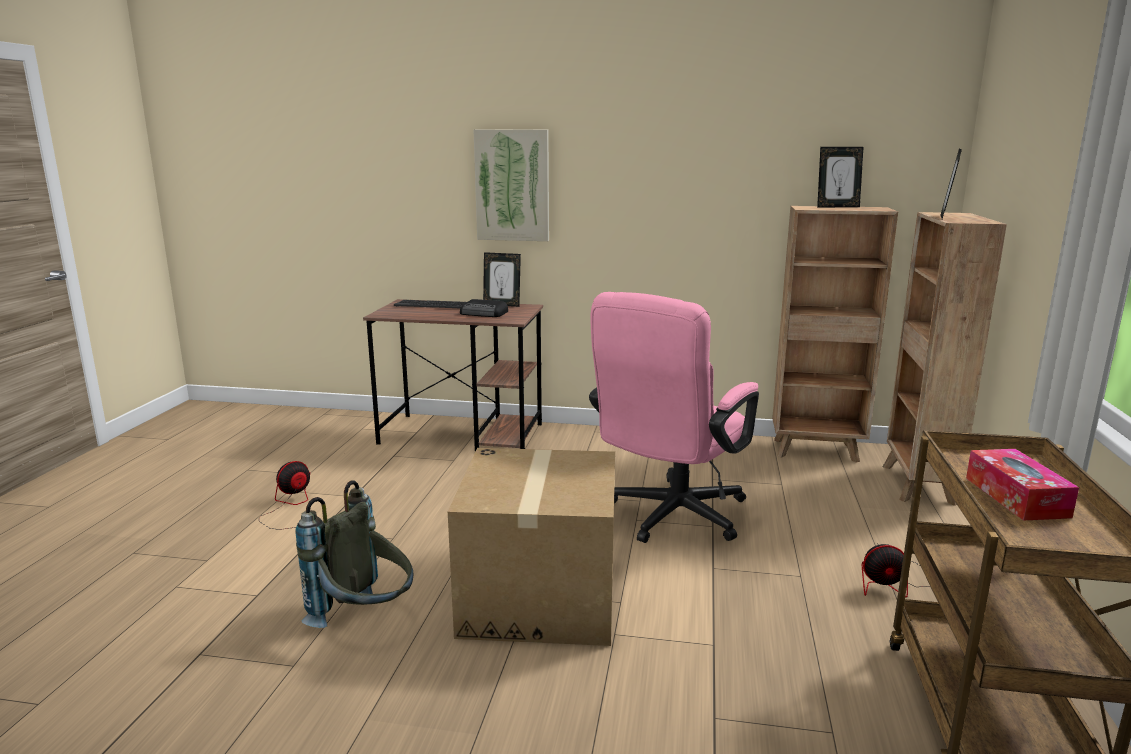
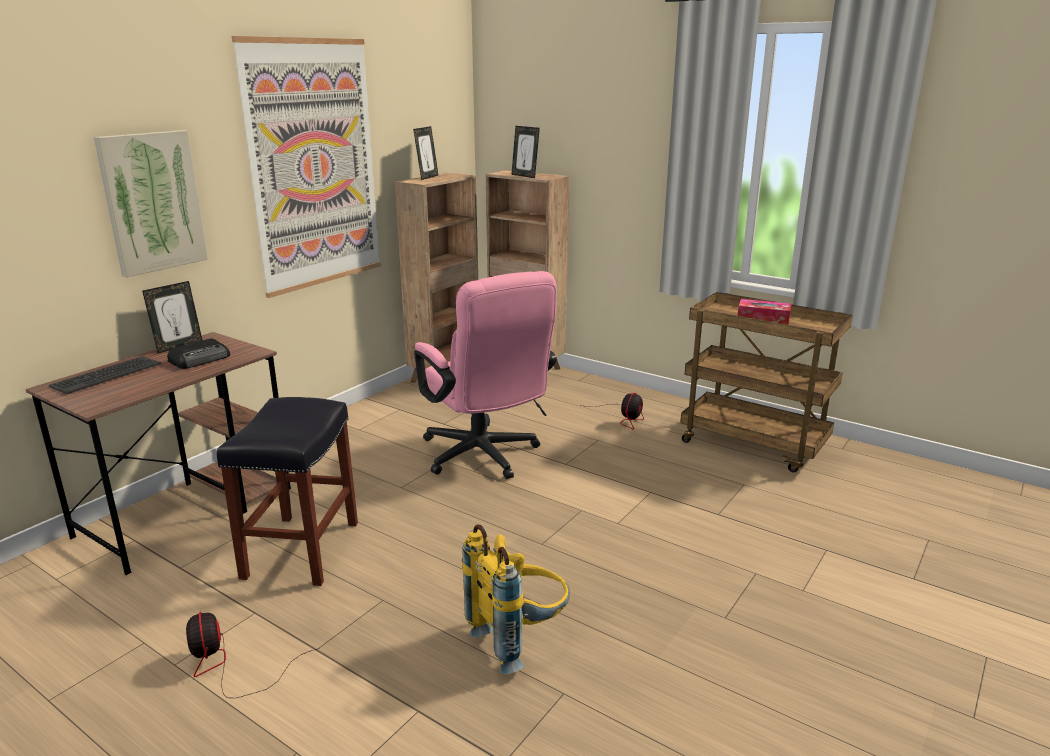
camera: 65 degrees left, 5 degrees up
(366, 620) = (519, 638): grey backpack -> yellow backpack
(440, 486) = (301, 551): none -> black stool
(540, 597) = (550, 541): cardboard box -> none
(684, 175) = (314, 166): none -> picture

